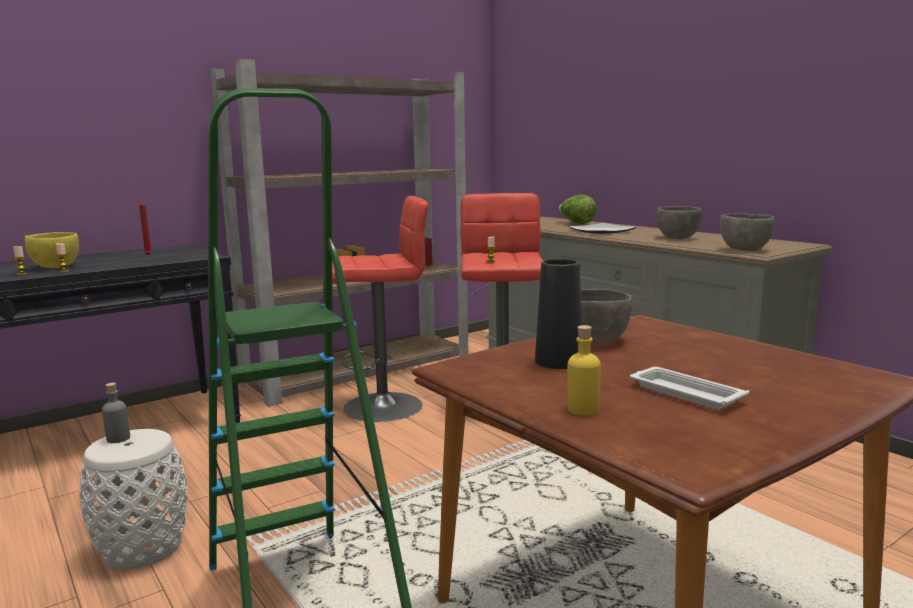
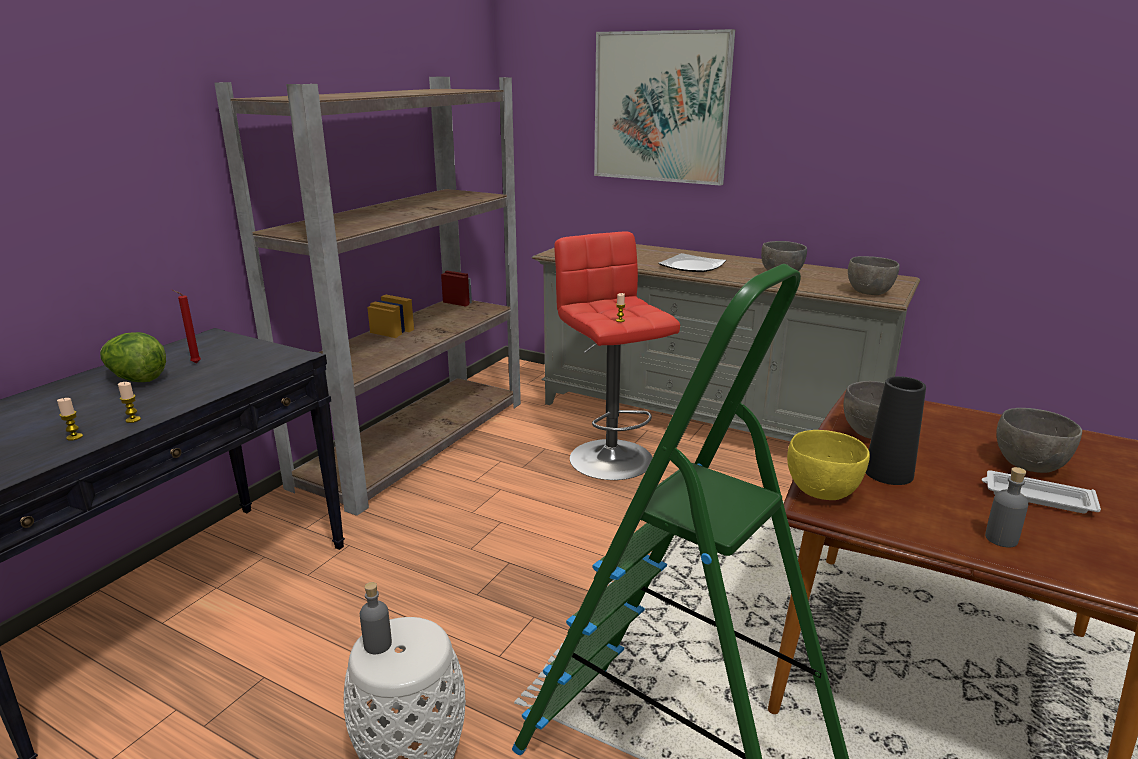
camera: 25 degrees left, 10 degrees up
(55, 267) = (97, 410): yellow bowl -> yellow bowl (821, 492)
(384, 407) = (493, 489): red stool -> none
(576, 223) = (641, 251): lettuce -> lettuce (136, 379)
(583, 409) = (1001, 539): yellow bottle -> grey bottle
(603, 95) = (660, 107): none -> picture
(723, 375) = (1028, 465): none -> grey bowl

